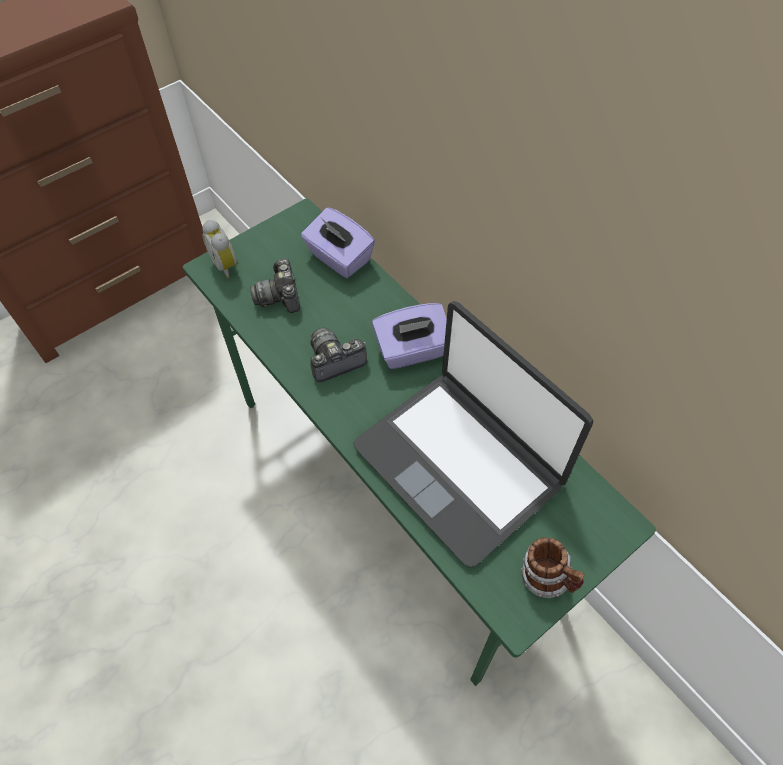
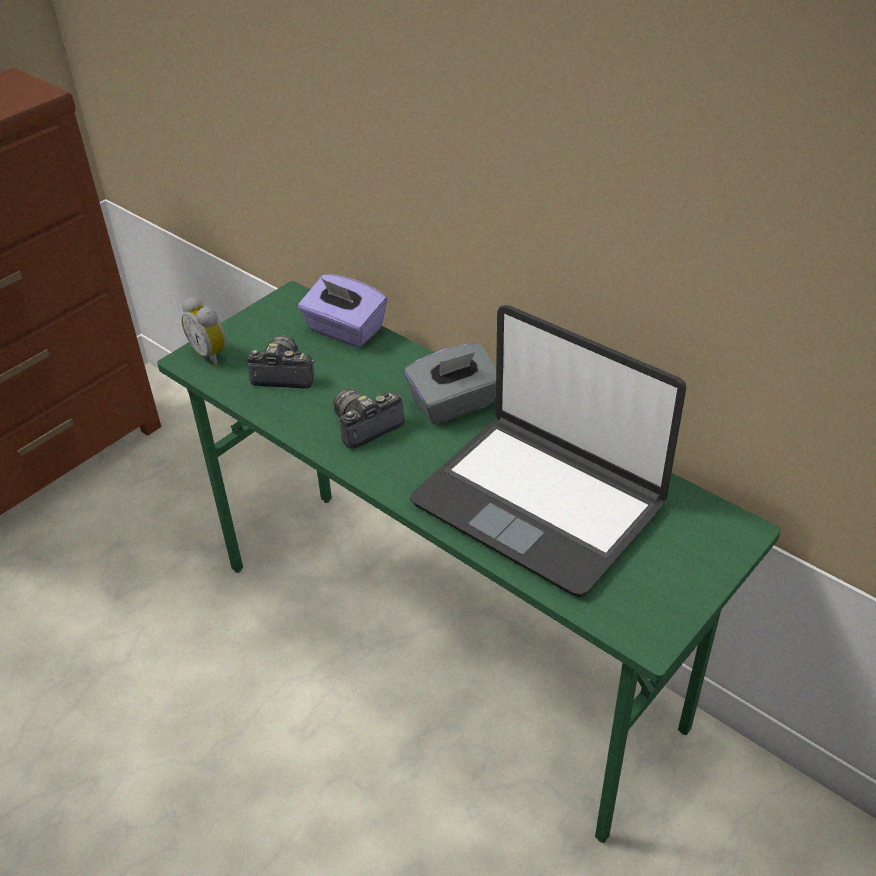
camera: 10 degrees left, 15 degrees down
(280, 296) = (283, 374): camera -> camera turned 120 degrees clockwise
(412, 350) = (454, 404): purple tissue box -> grey tissue box
(547, 578) = (673, 595): mug -> none

